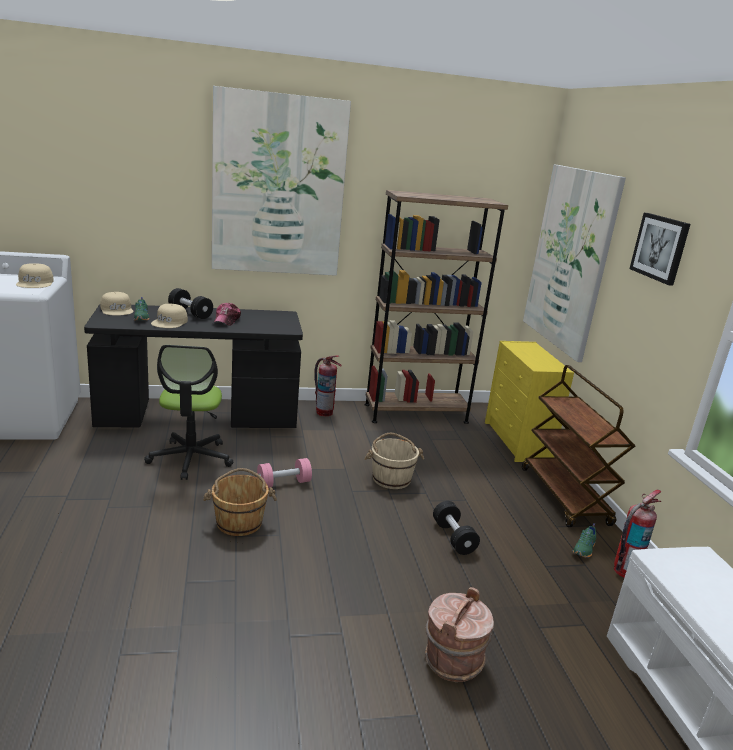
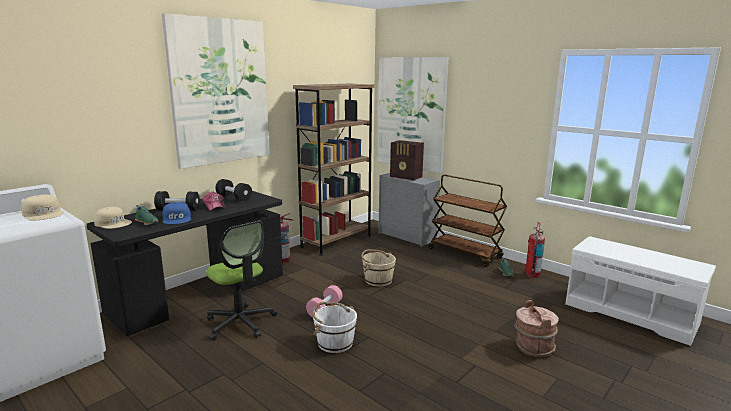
camera: 35 degrees left, 5 degrees down
(170, 322) = (177, 218): beige cap -> blue cap
(239, 522) = (334, 342): brown bucket -> white bucket
(453, 537) = (451, 294): black dumbbell -> black dumbbell (234, 198)
(517, 442) = (407, 236): yellow dresser -> grey dresser
(531, 354) = (406, 177): none -> radio
(660, 248) = (490, 92): picture -> none

